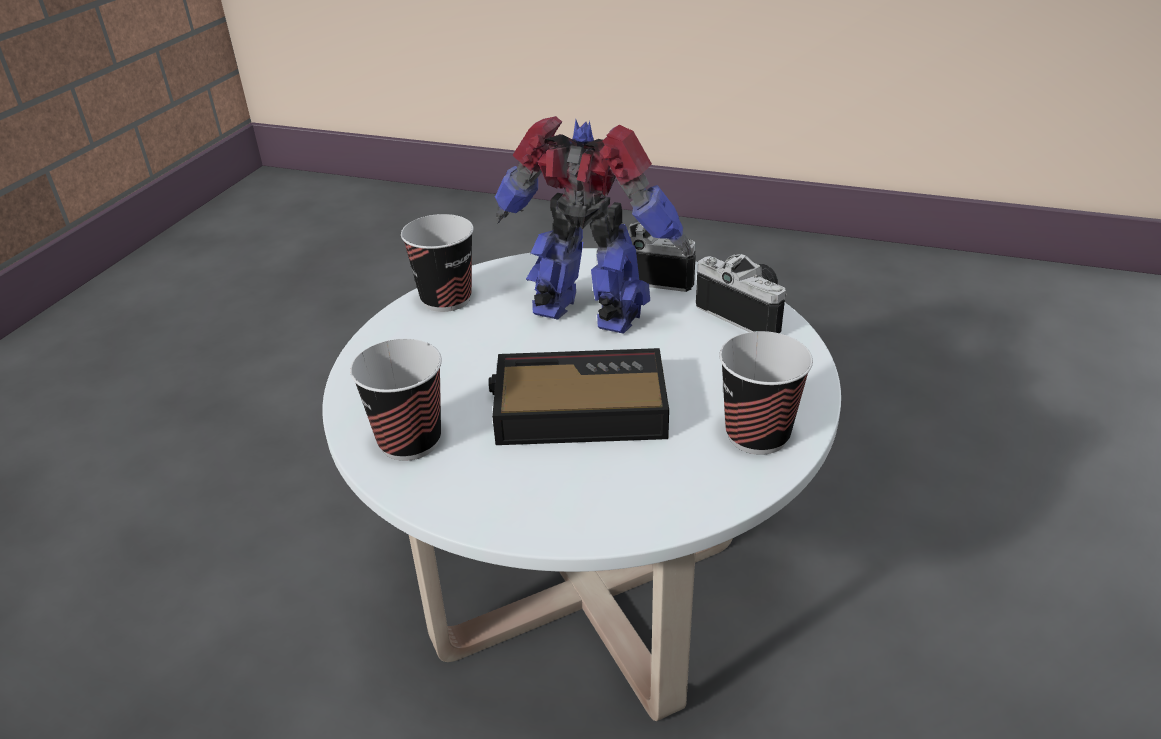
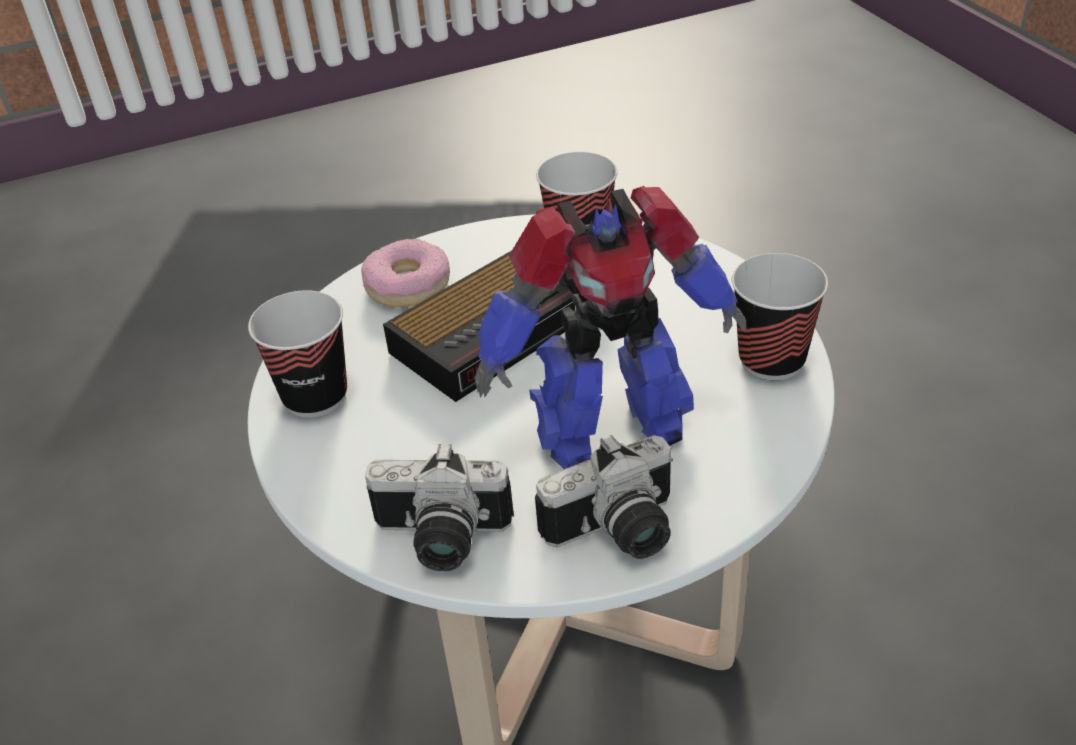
camera: 140 degrees right, 5 degrees up
(586, 496) = (407, 285): none -> donut

